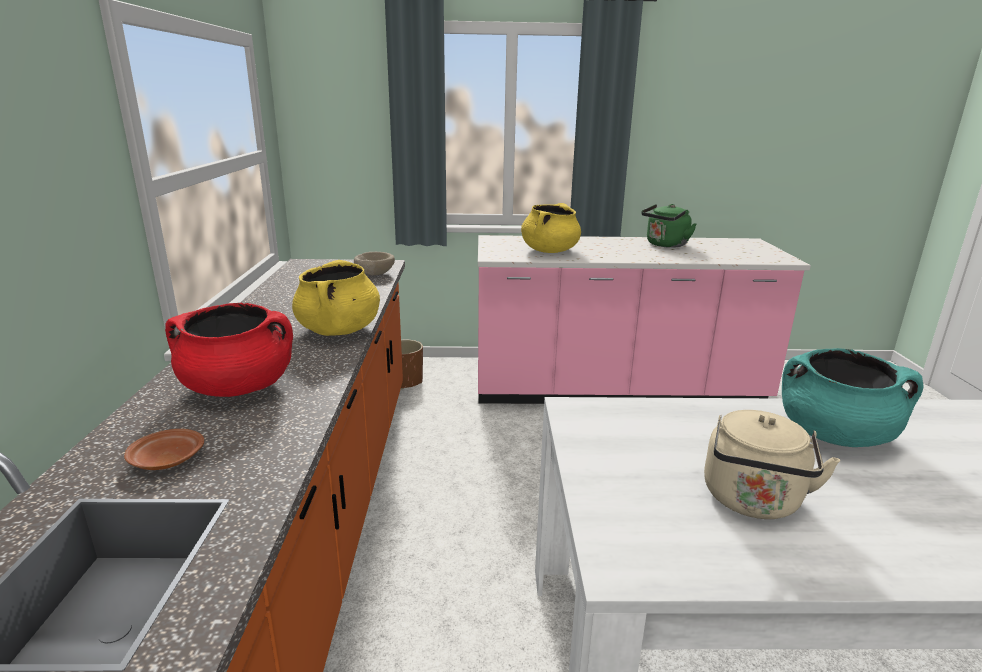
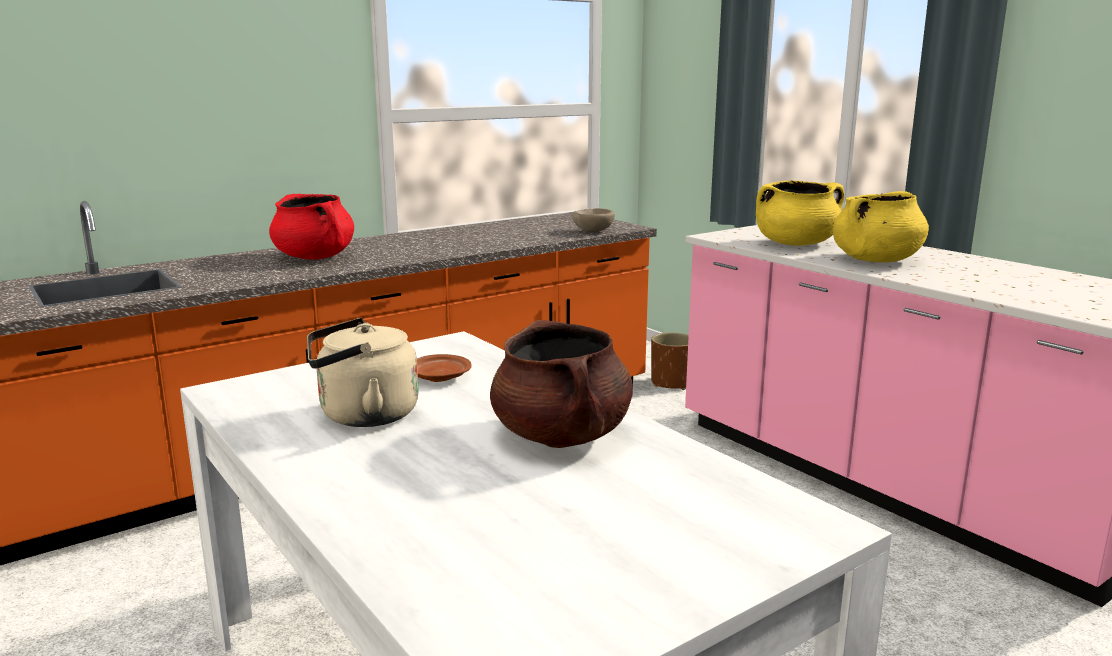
camera: 55 degrees right, 5 degrees down
(166, 460) = (211, 269): brown plate -> brown plate (439, 377)
(339, 330) = (446, 251): yellow cooking pot -> yellow cooking pot (876, 260)
(665, 245) = (986, 270): green kettle -> none
(834, 435) = (561, 436): turquoise cooking pot -> brown cooking pot

